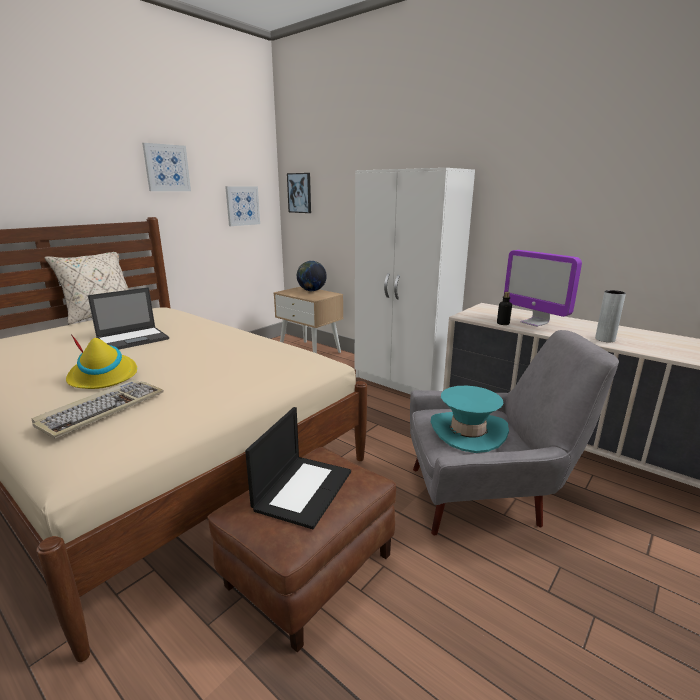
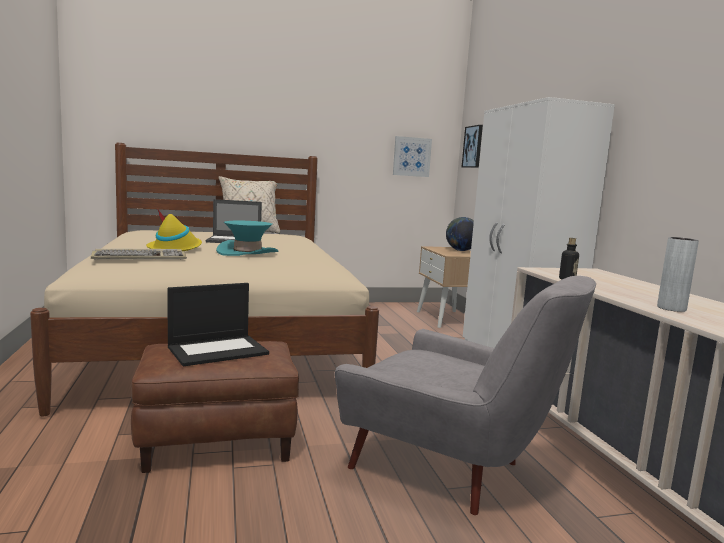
camera: 35 degrees right, 10 degrees down
(167, 168) = (338, 115): picture -> none
(468, 431) = (424, 368): turquoise hat -> turquoise hat (247, 252)
(534, 323) = (613, 286): monitor -> none

